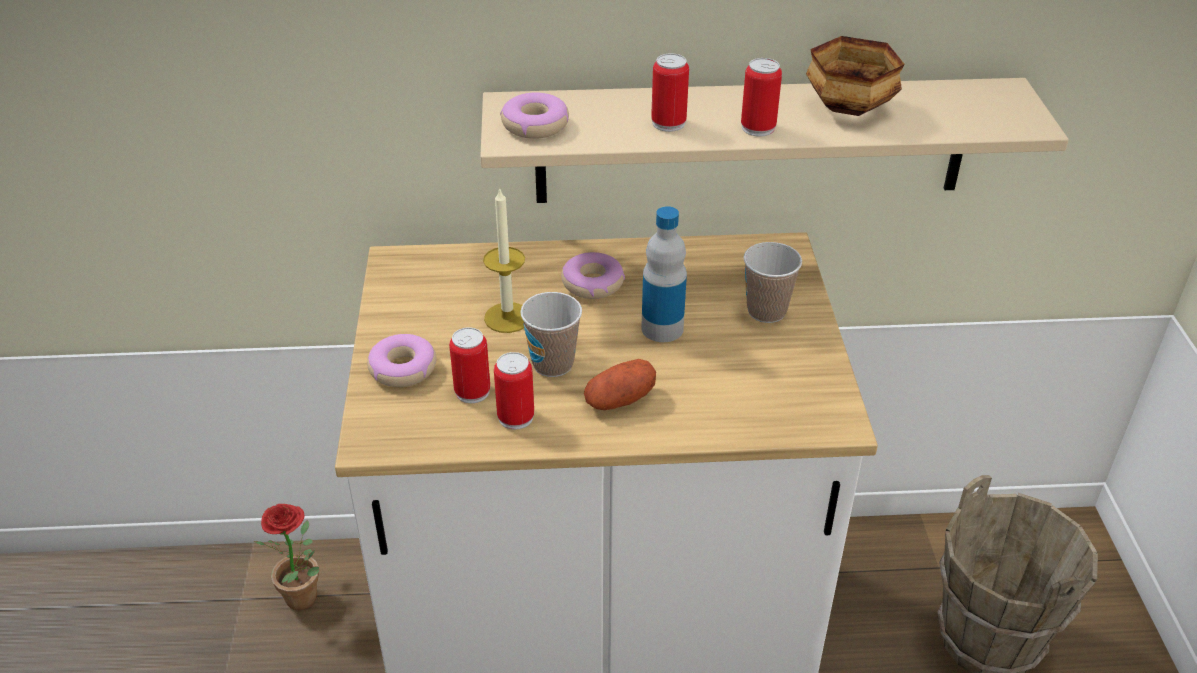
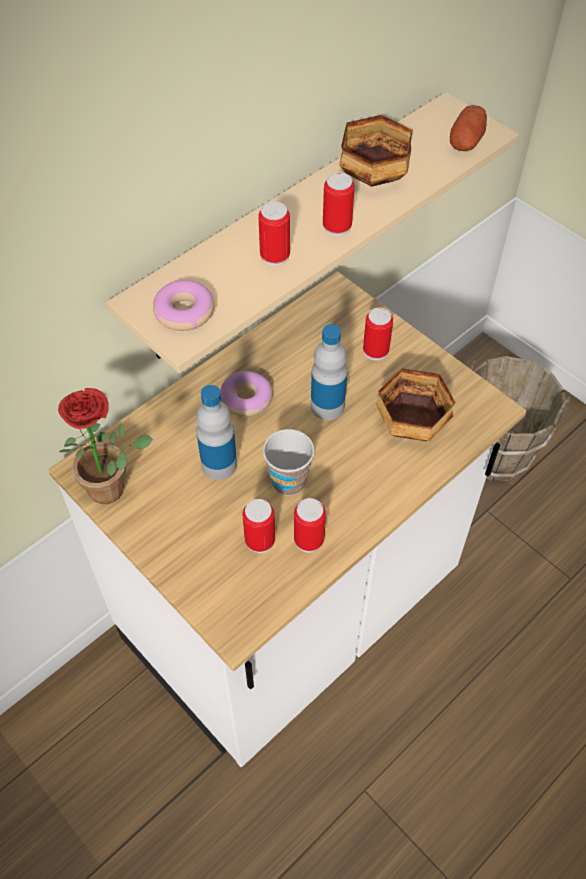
camera: 40 degrees left, 15 degrees up
(307, 600) = (77, 731): potted plant -> potted plant (114, 488)
(403, 368) = (192, 556): donut -> none
(507, 317) = (219, 465): candle -> bottle
(620, 400) = (358, 480): potato -> potato (466, 141)
(733, 387) = (413, 423): none -> bowl
(766, 311) = (375, 351): cup -> can

